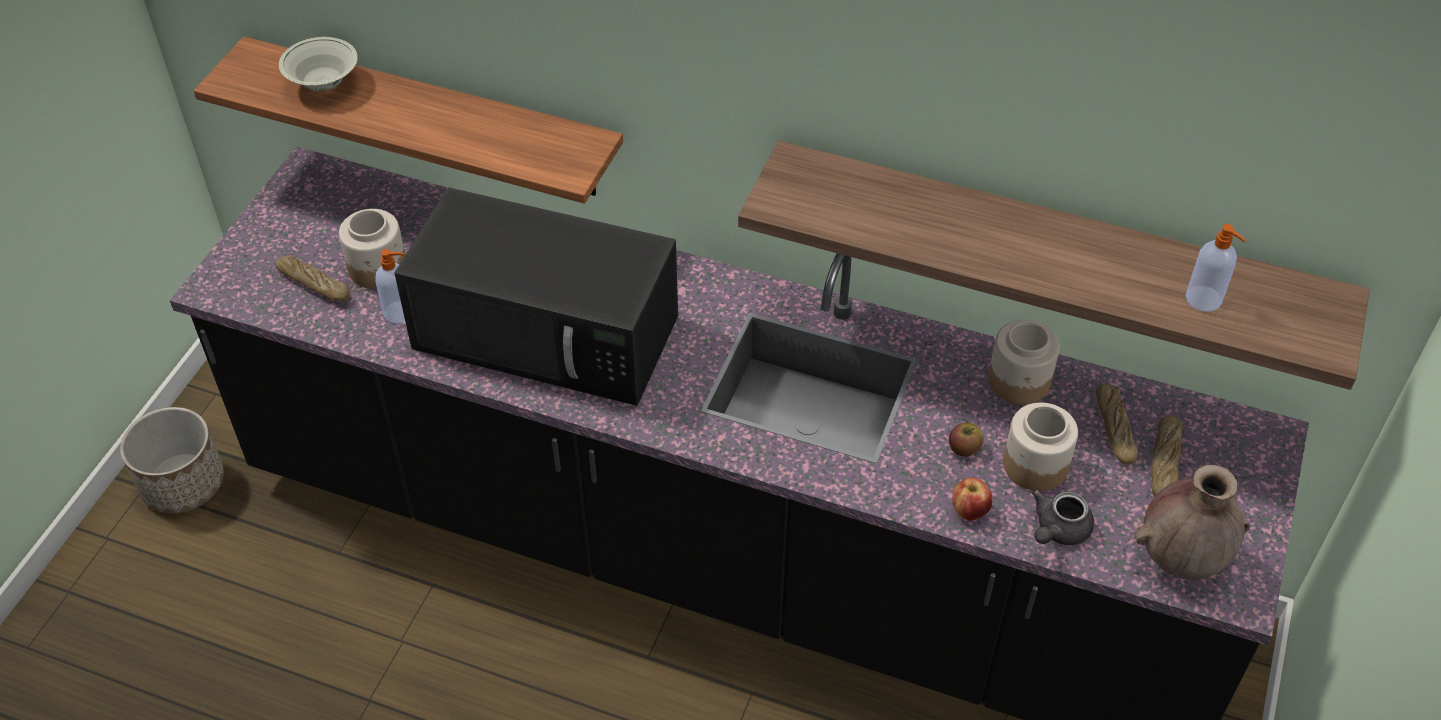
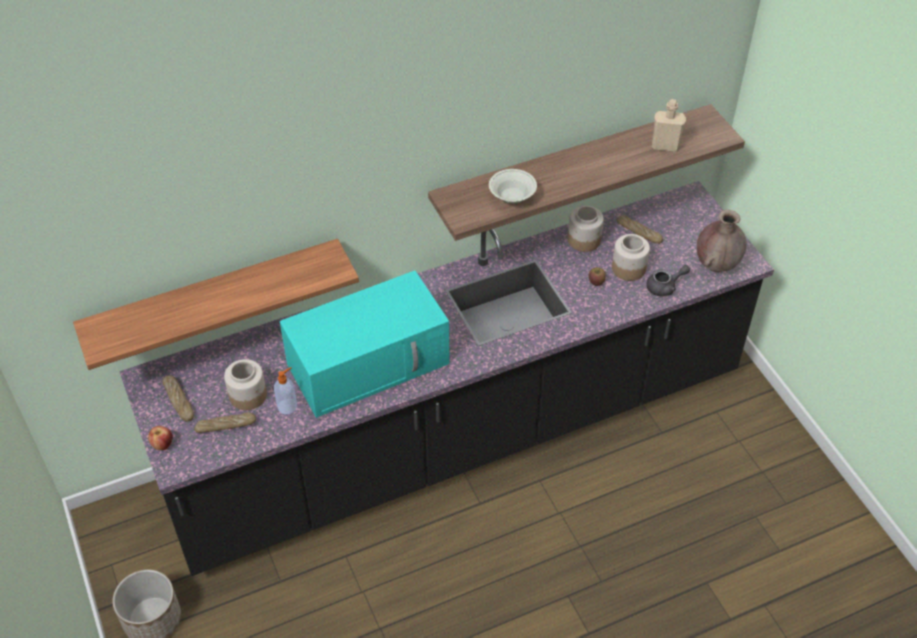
camera: 45 degrees left, 0 degrees up
(323, 84) = (156, 314): white bowl -> white bowl (512, 198)
(550, 332) = (370, 362): black microwave -> turquoise microwave
(969, 511) = (627, 304): apple -> apple (162, 445)
(1057, 530) = (665, 287): grey teapot -> grey teapot turned 105 degrees counterclockwise
(1165, 463) = (670, 233): bread -> bread (179, 401)
(1204, 299) = (665, 146): soap dispenser -> beige bottle

